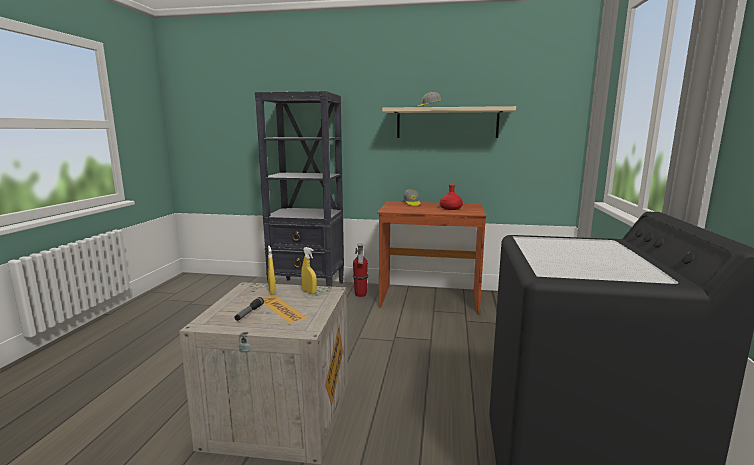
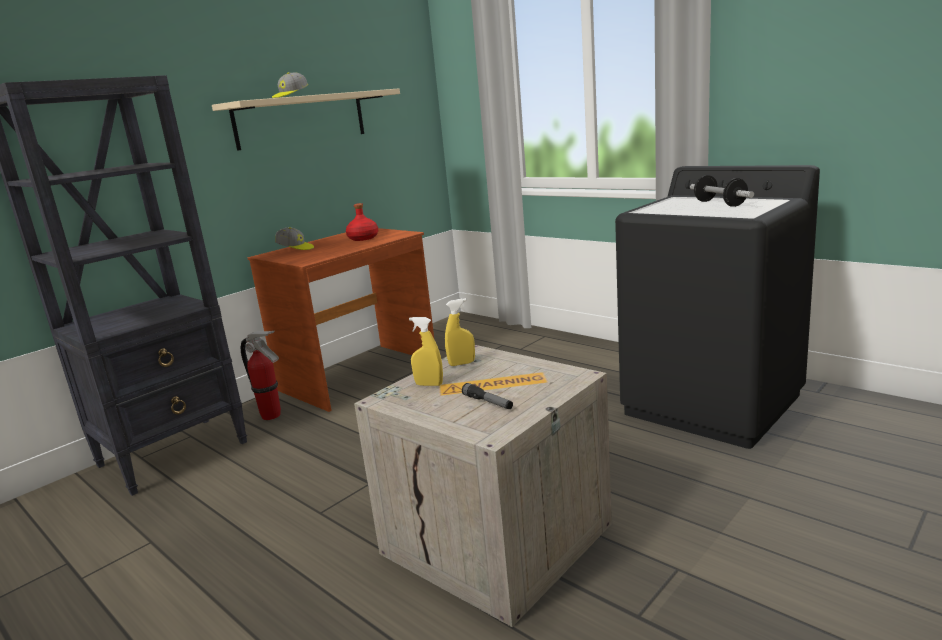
camera: 55 degrees left, 5 degrees up
(599, 258) = (719, 204): none -> dumbbell

